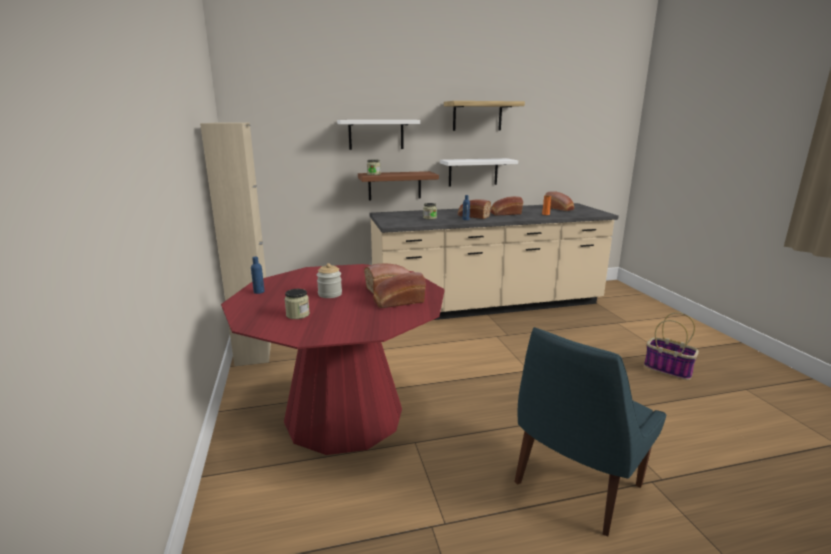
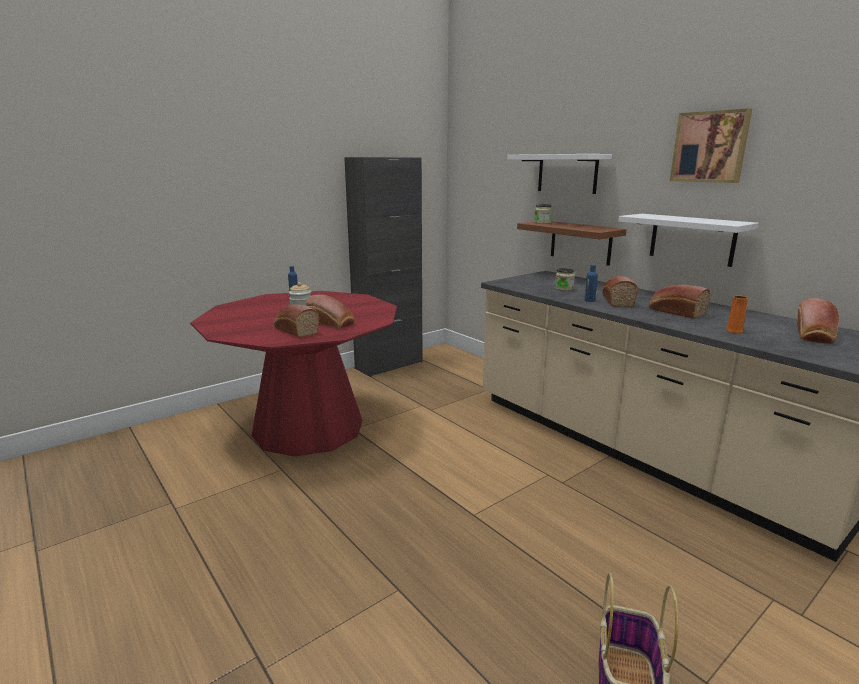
camera: 65 degrees right, 0 degrees up
(254, 347) = (389, 365): beige cabinet -> black cabinet
(298, 315) = (250, 312): jar -> none
(477, 116) = (710, 147): shelf -> picture
(575, 487) = (234, 583): blue chair -> none

